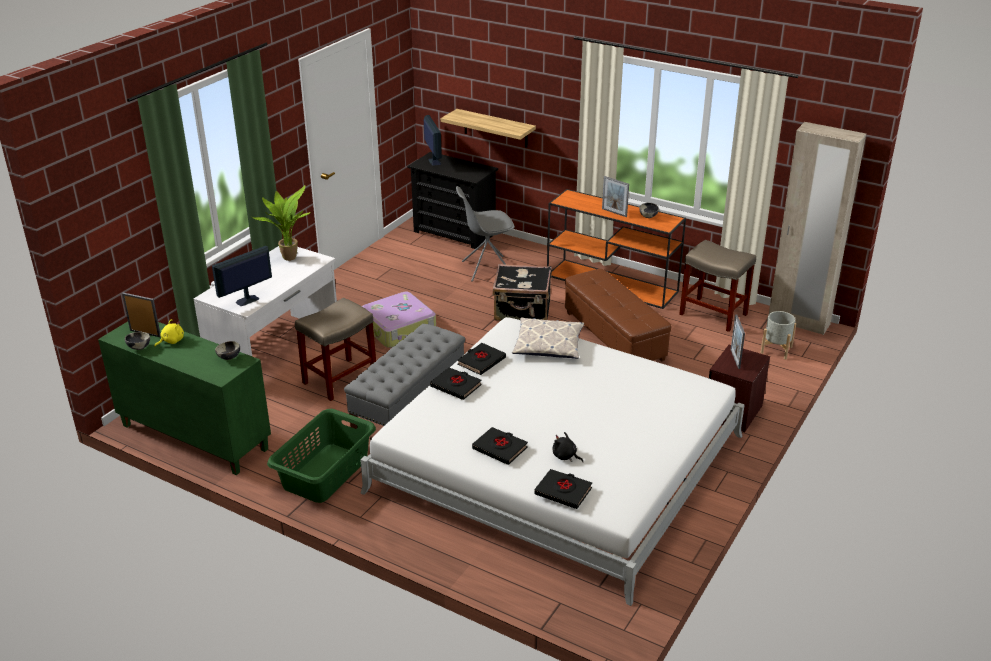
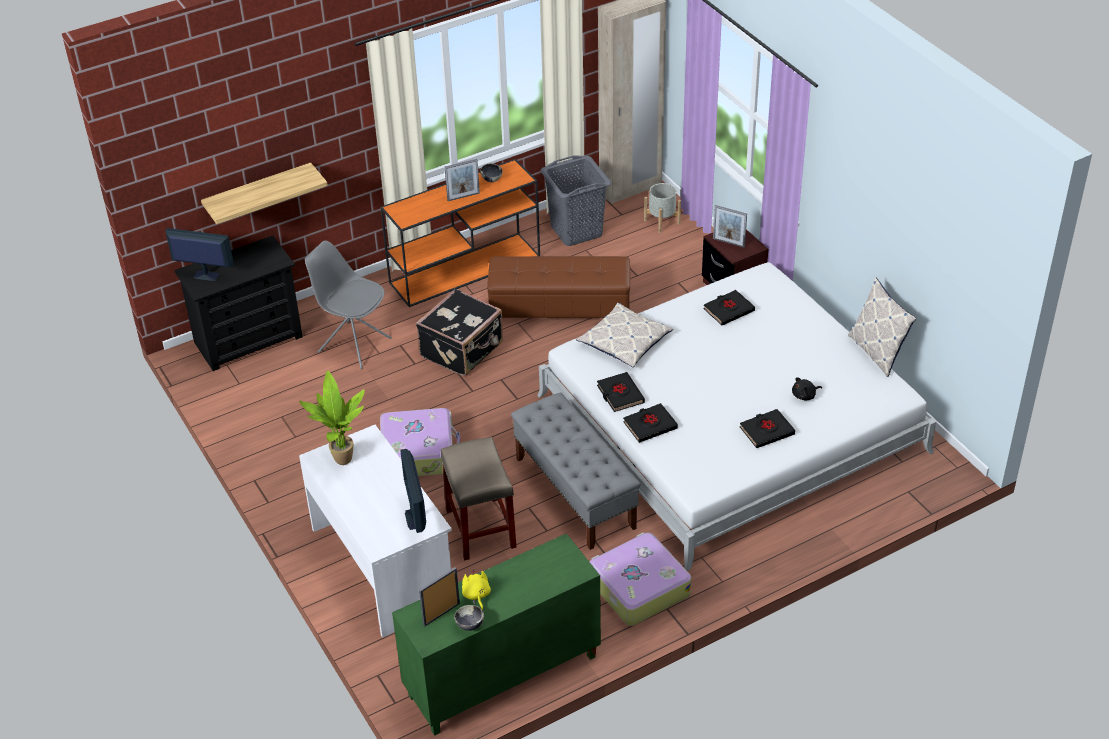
camera: 60 degrees left, 10 degrees up
(229, 358) = (546, 556): bowl -> none
(324, 473) = (638, 587): green laundry basket -> suitcase
(486, 269) = (353, 345): grey chair -> grey chair turned 105 degrees clockwise
(563, 492) = (853, 414): black book -> black book (728, 310)
(669, 484) = (877, 352): none -> pillow
(714, 314) = (576, 230): beige stool -> grey laundry basket

